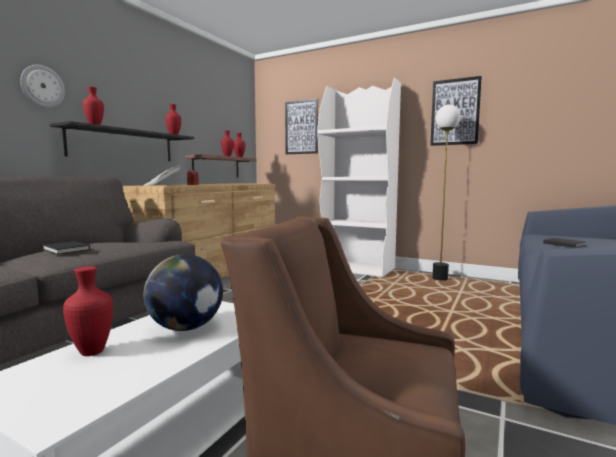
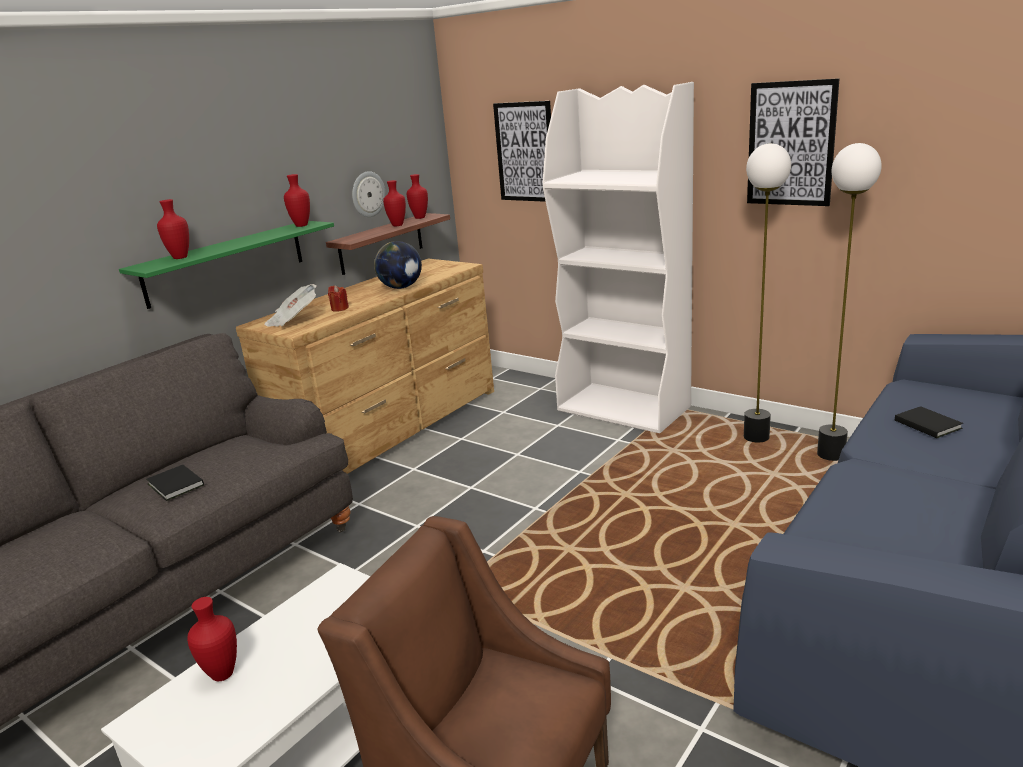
camera: 10 degrees right, 15 degrees up
(42, 86) = (99, 218): wall clock -> wall clock (367, 194)
(123, 145) = (226, 262): black shelf -> green shelf
(186, 328) = (318, 633): globe -> globe (401, 287)
(488, 285) = (831, 455): none -> floor lamp

